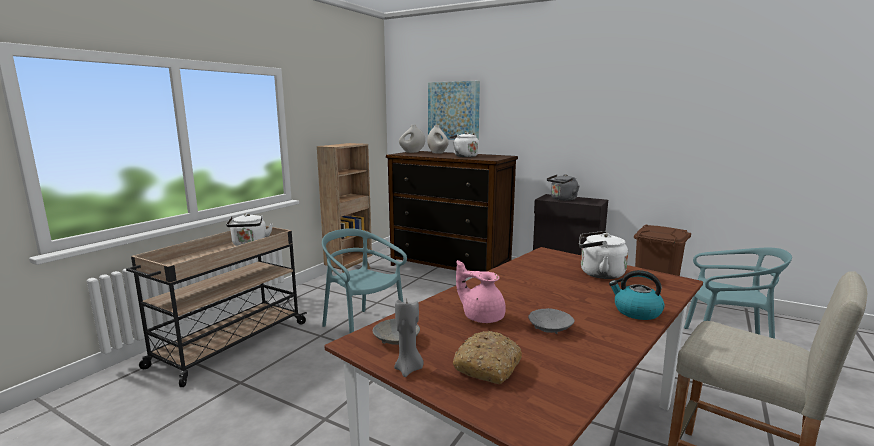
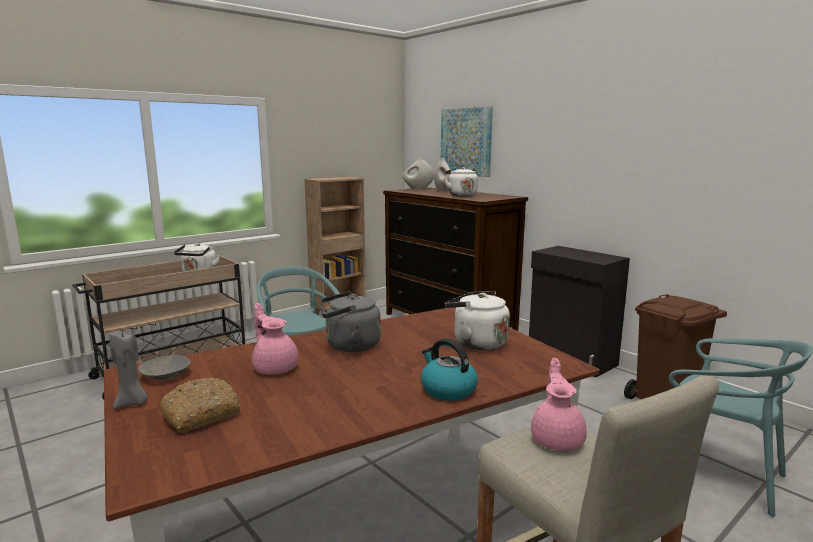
camera: 20 degrees right, 0 degrees up
(549, 328) = (323, 390): grey bowl -> none
(562, 199) = (567, 253): grey kettle -> grey kettle (349, 346)
(726, 335) = (557, 439): none -> pink teapot

